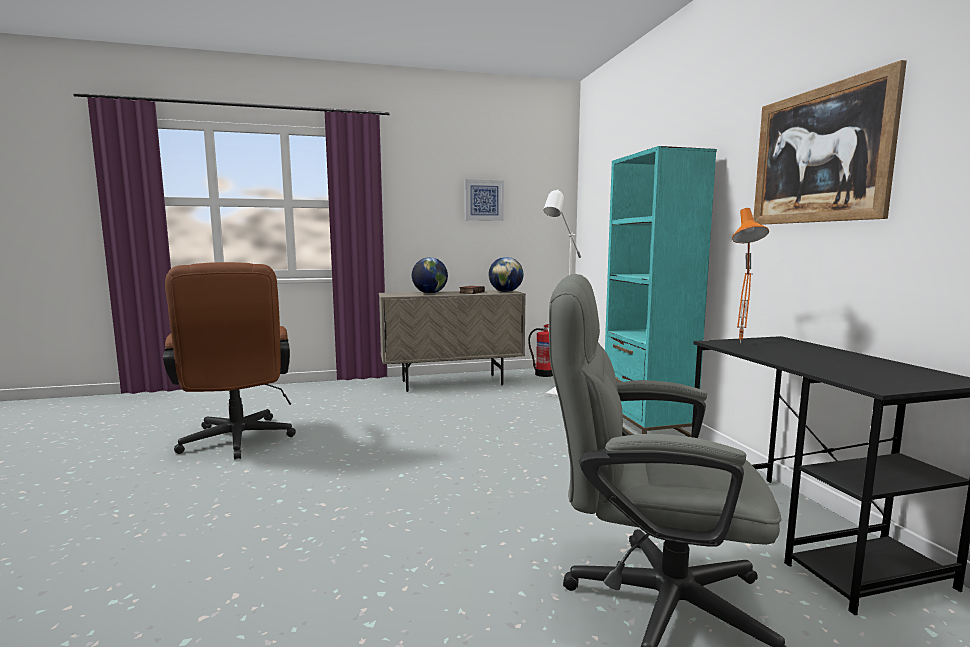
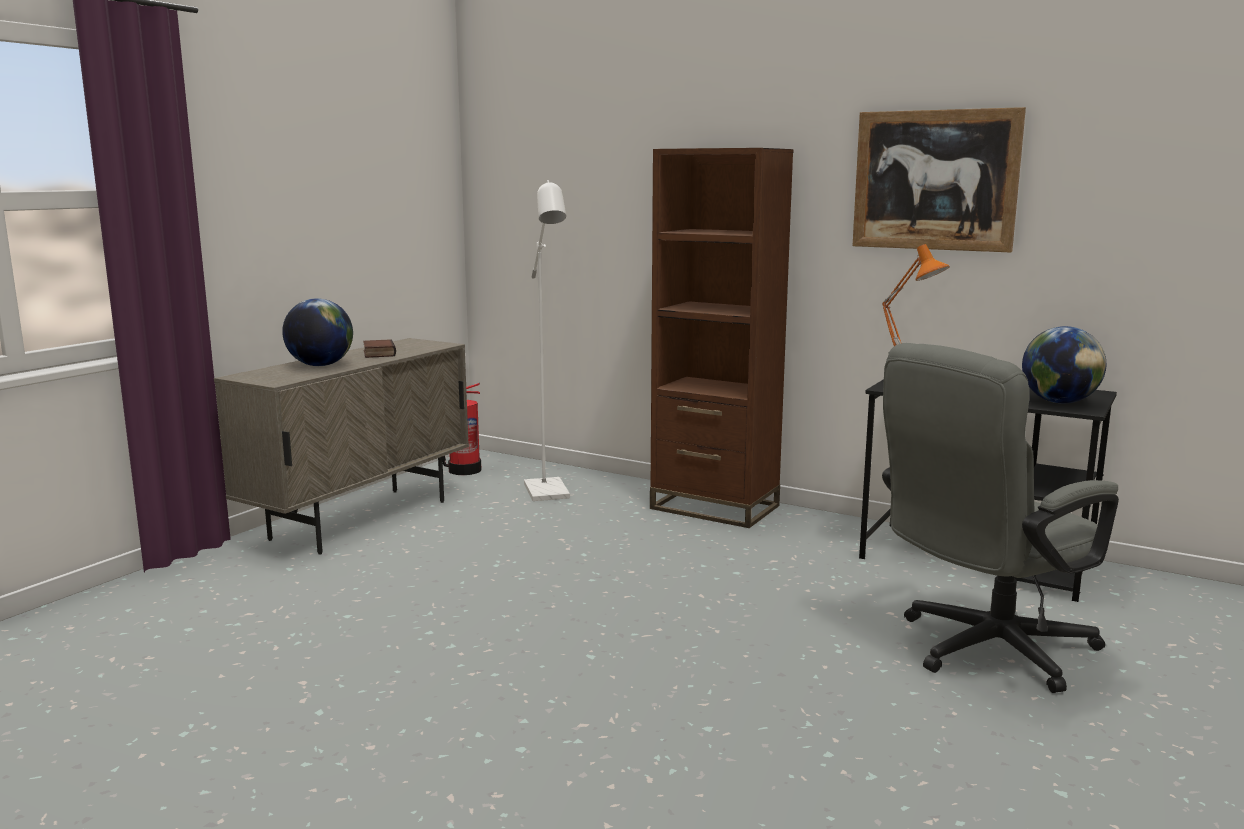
camera: 45 degrees left, 5 degrees up
(237, 442) = (234, 726): brown office chair -> none
(483, 200) = (343, 180): picture -> none
(505, 291) = (423, 344): globe -> globe (1059, 402)
(646, 428) = (714, 507): turquoise bookcase -> brown bookcase

